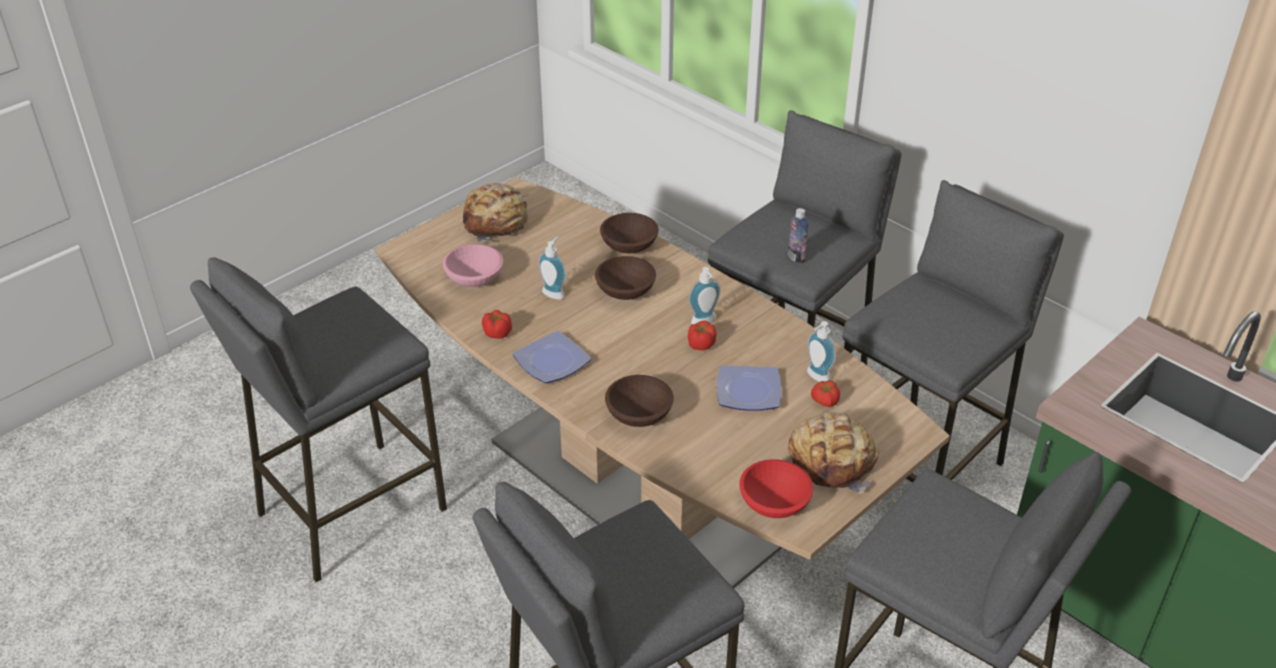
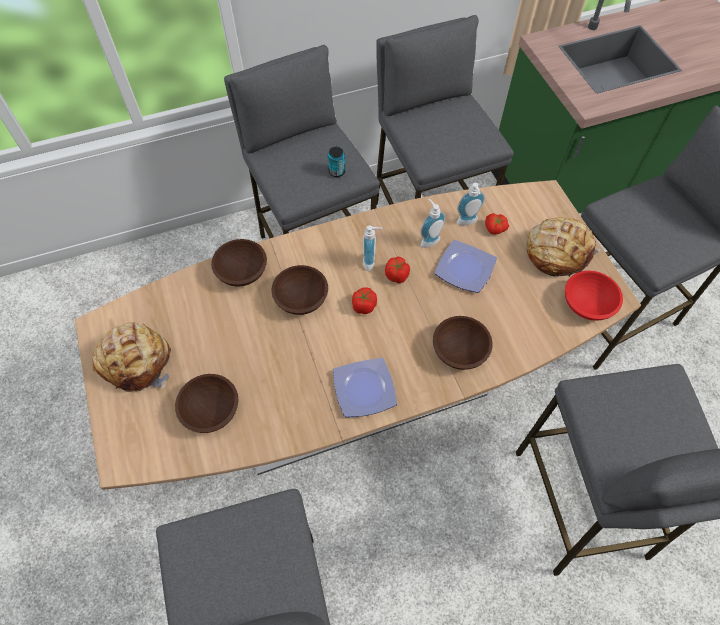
camera: 65 degrees left, 20 degrees up
(475, 278) = (211, 409): pink bowl -> brown bowl
(497, 333) = (302, 419): tomato -> tomato (364, 306)
(555, 292) = (272, 351): soap dispenser -> soap dispenser (428, 240)
(796, 257) = (337, 172): bottle -> can

